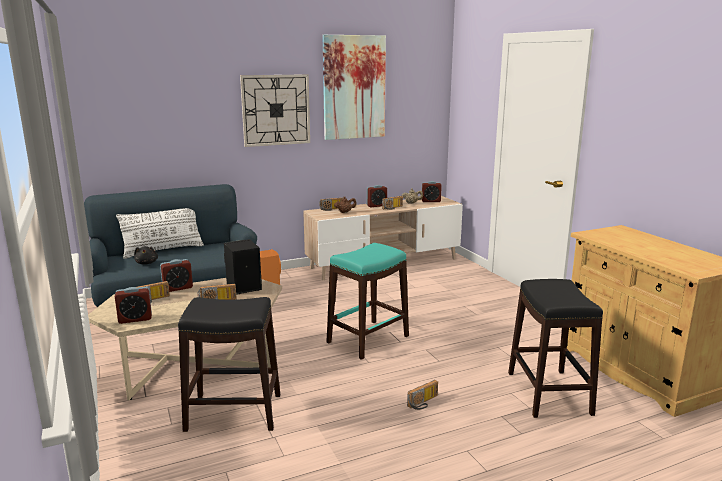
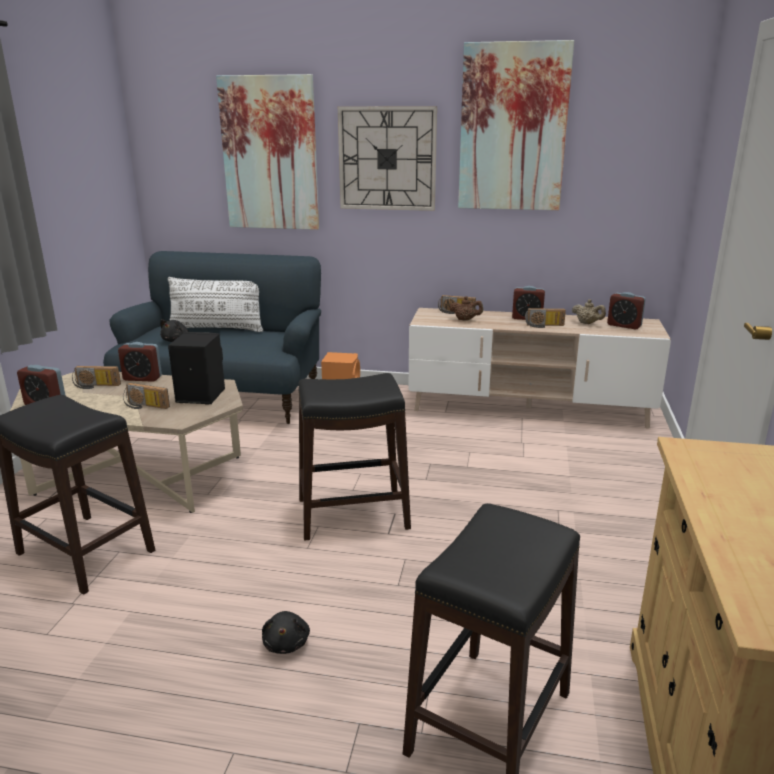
camera: 35 degrees right, 5 degrees up
(187, 111) = (270, 154): none -> picture
(367, 339) = (352, 513): turquoise stool -> black stool
(424, 403) = (286, 643): radio -> black plush toy

